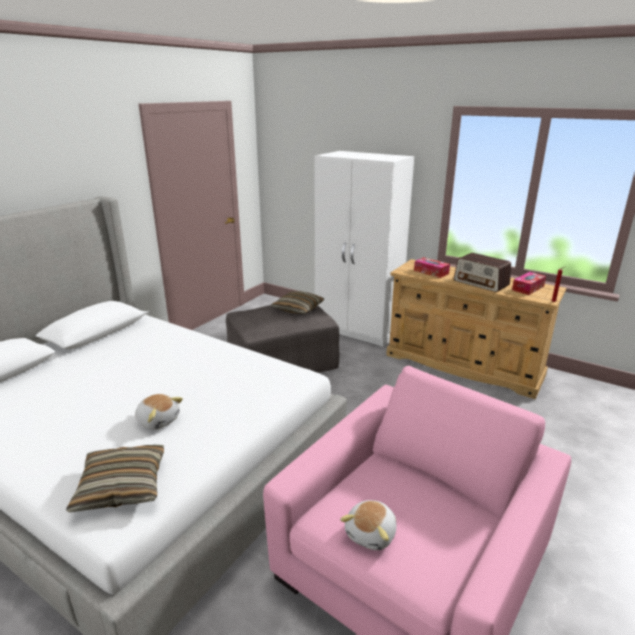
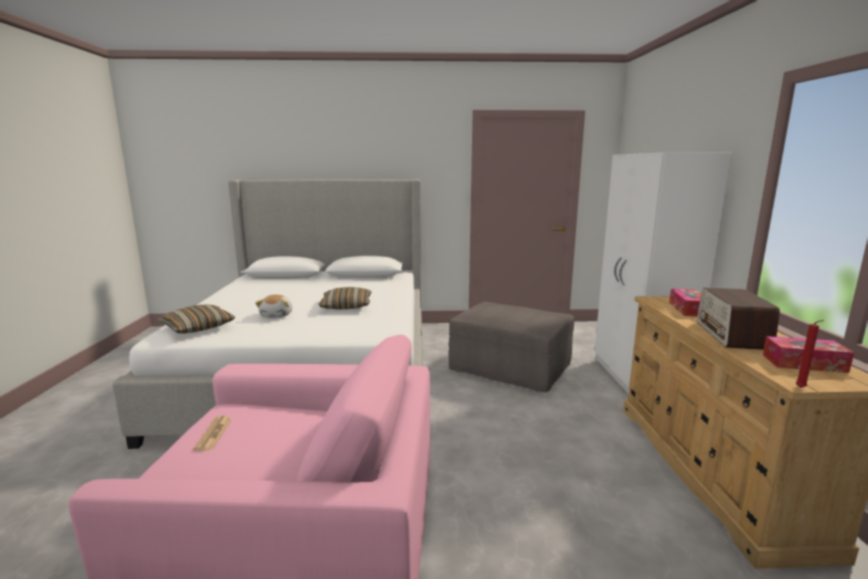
camera: 55 degrees right, 10 degrees down
(298, 308) = (535, 314): pillow -> pillow (346, 306)
(372, 534) = (214, 434): plush toy -> newspaper

